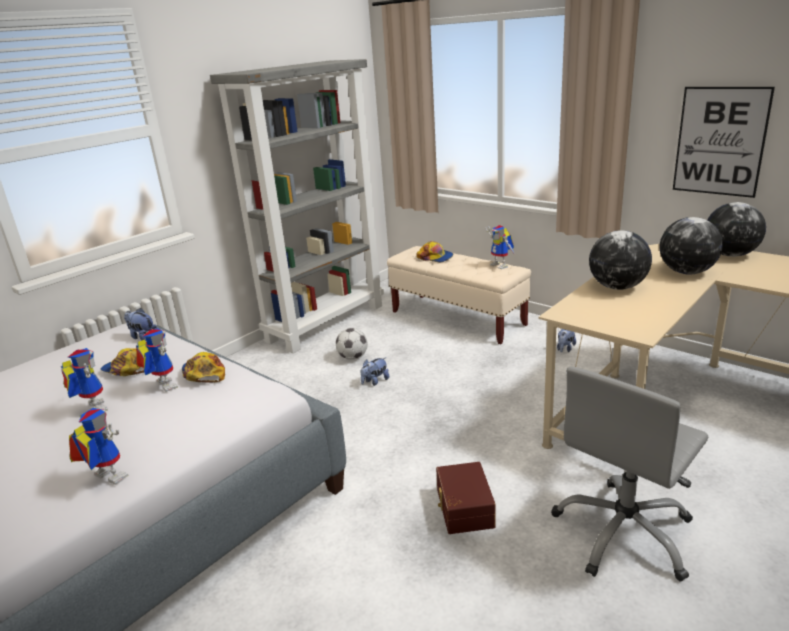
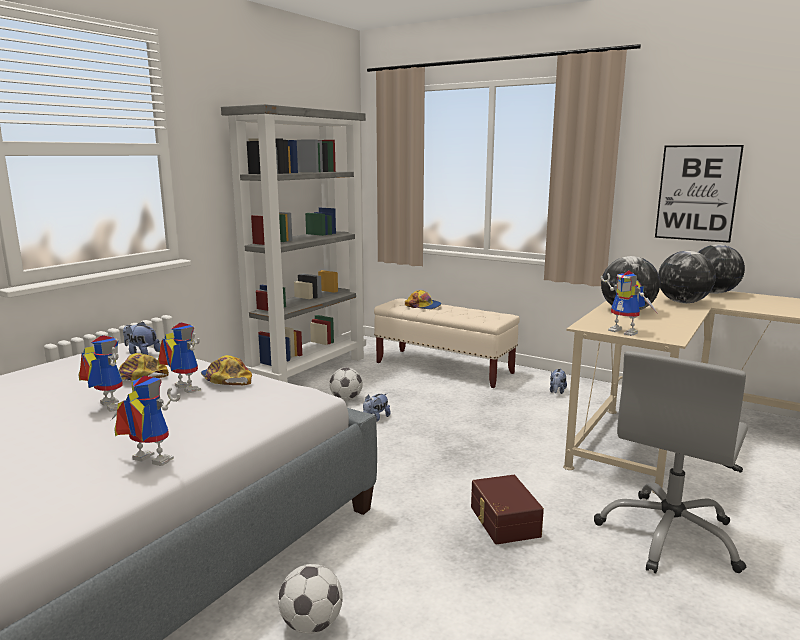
camera: 10 degrees left, 10 degrees down
(262, 611) = (311, 624): none -> football
(502, 265) = (491, 312): toy robot -> toy robot (627, 331)

